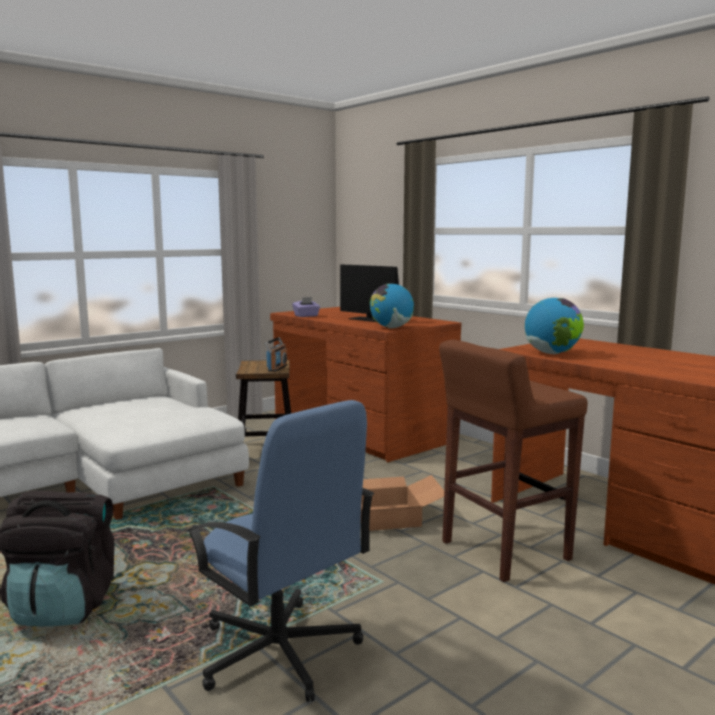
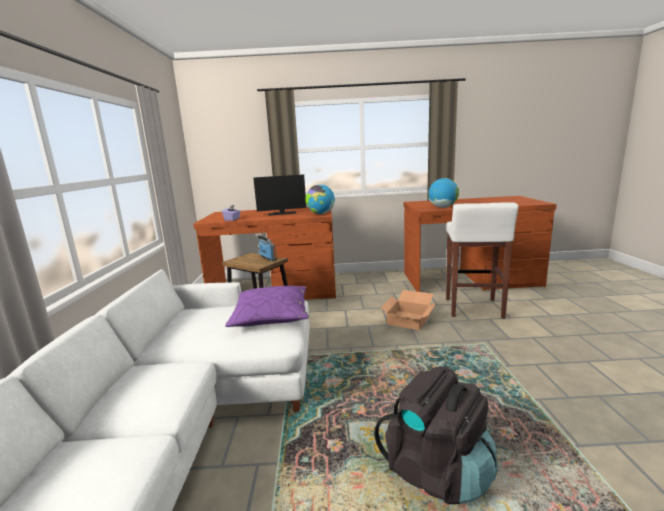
camera: 50 degrees left, 5 degrees up
(171, 419) = (271, 315): none -> purple pillow
(279, 652) = (548, 394): blue office chair -> none
(503, 551) = (473, 308): brown stool -> white stool

